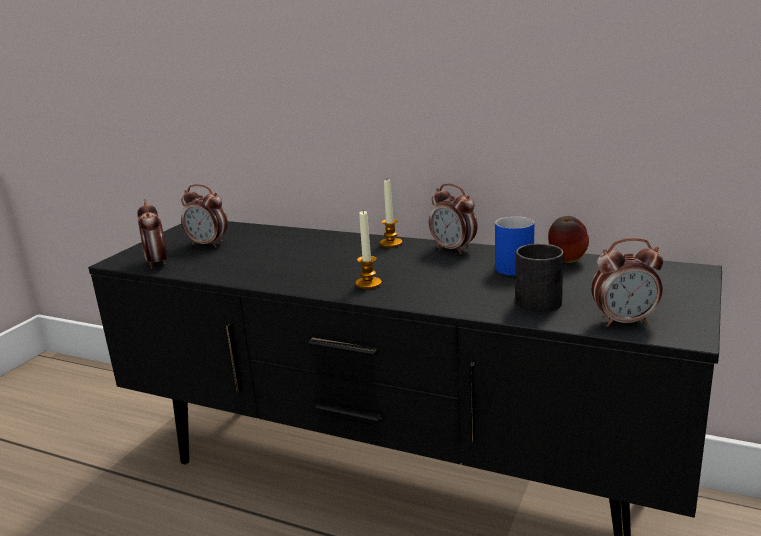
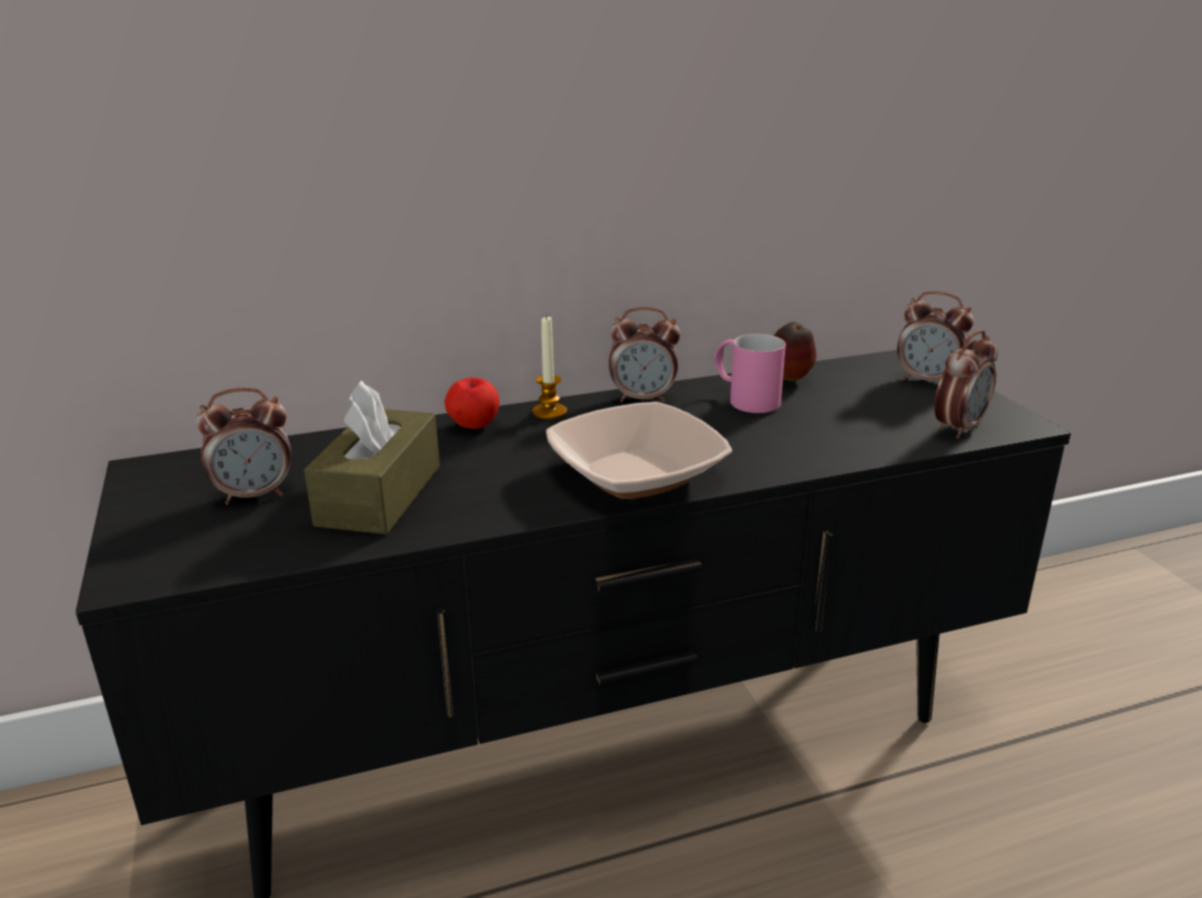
camera: 45 degrees left, 5 degrees up
(157, 263) = (225, 555): alarm clock -> alarm clock (927, 380)
(247, 258) = (379, 495): none -> brown tissue box
(343, 240) = (473, 426): none -> apple
(368, 284) = (636, 474): candle -> bowl
(512, 265) = (744, 399): blue mug -> pink mug
(538, 298) = (845, 429): black mug -> none

